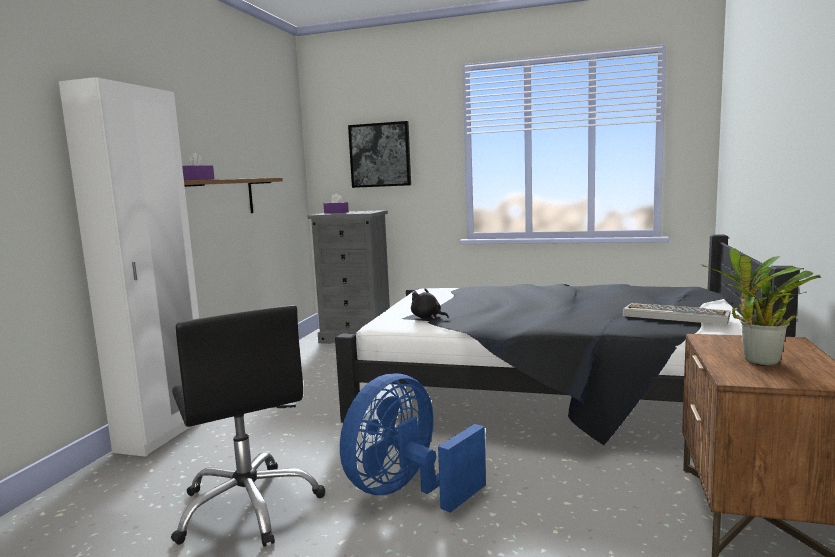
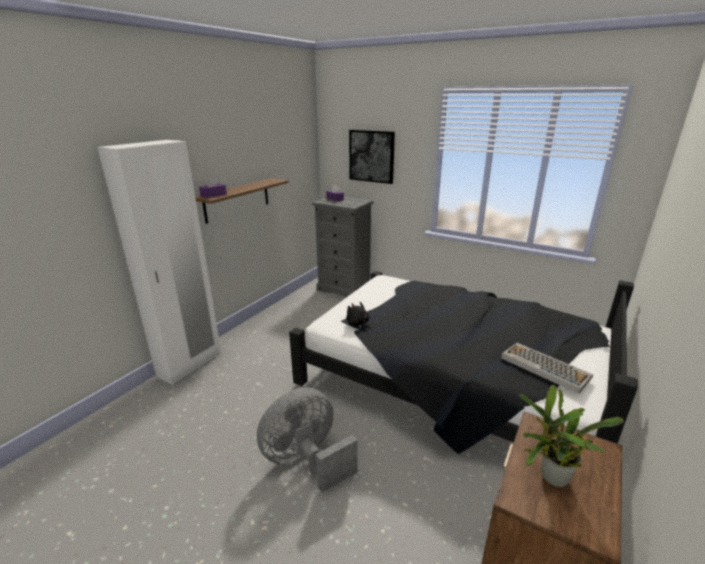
camera: 15 degrees right, 15 degrees up
(249, 507) = (209, 449): black office chair -> none
(407, 491) = (306, 461): blue fan -> grey fan

